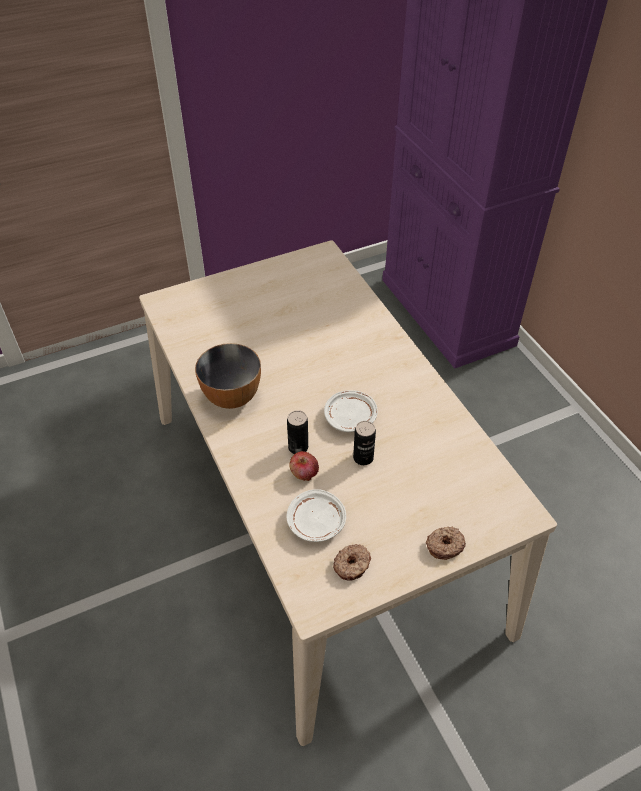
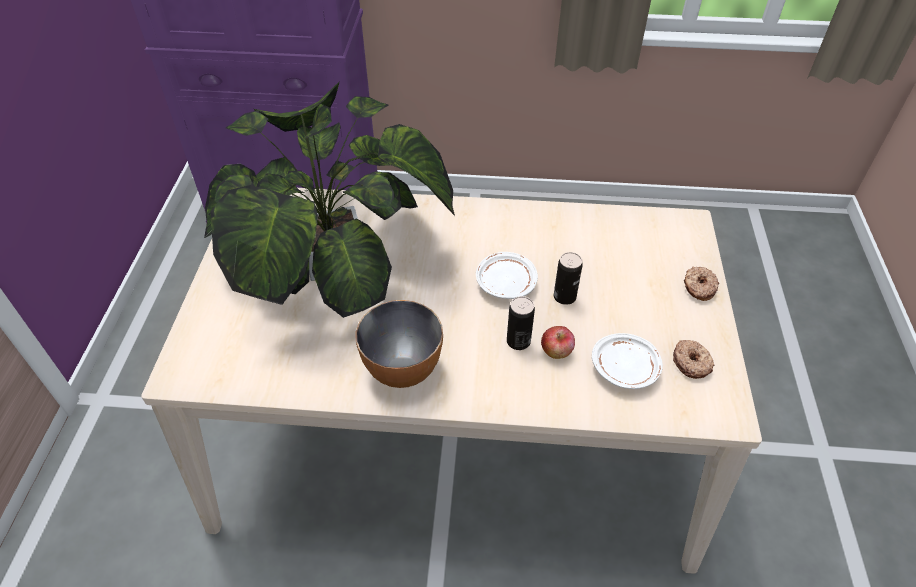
camera: 60 degrees left, 0 degrees up
(305, 316) = (334, 255): none -> potted plant

